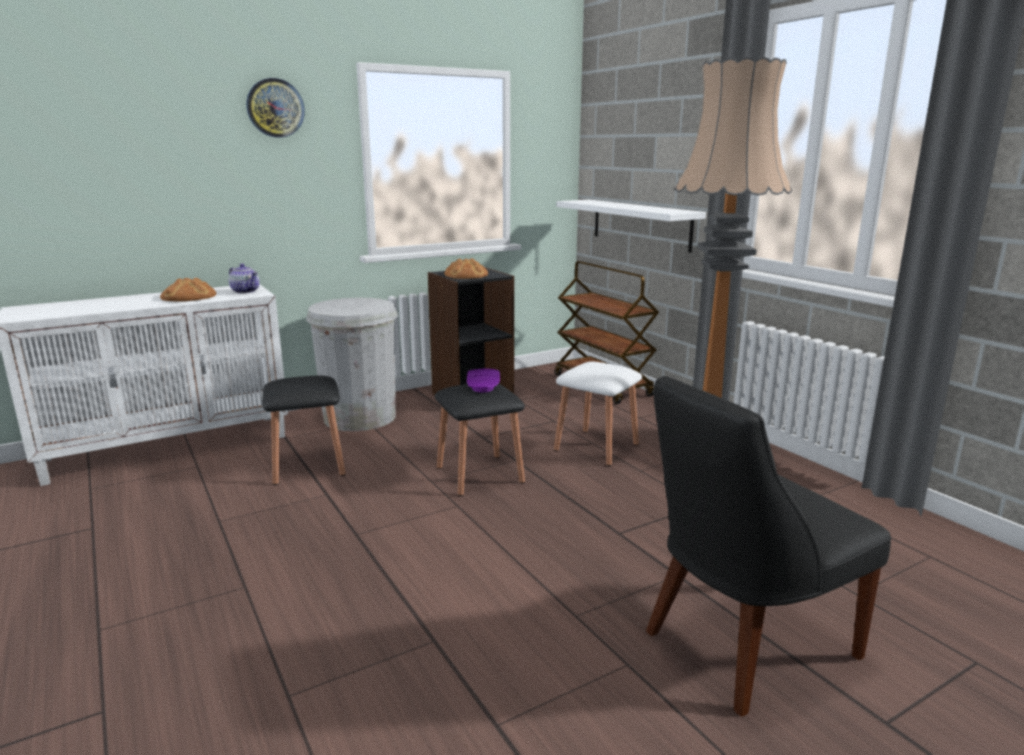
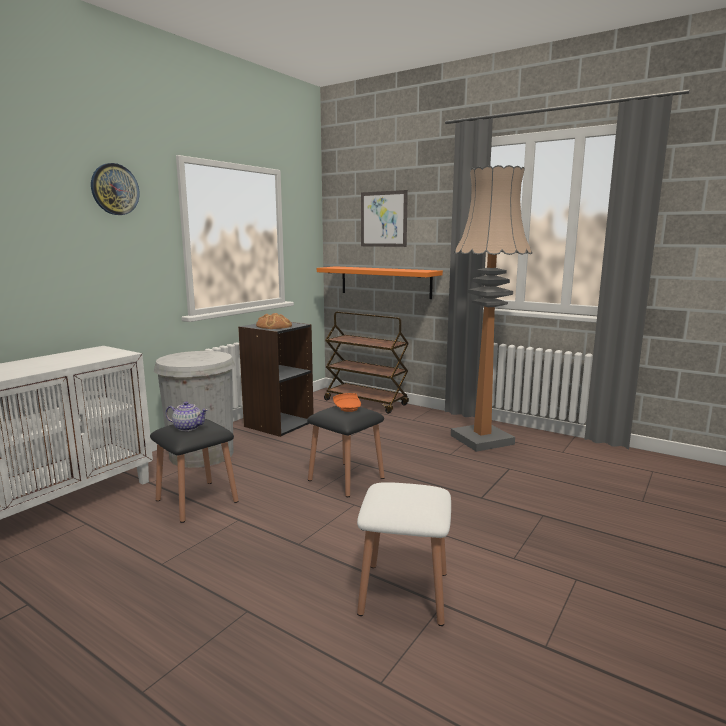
camera: 25 degrees left, 5 degrees down
(189, 296) = (56, 361): bread -> none
(245, 291) = (106, 352): teapot -> teapot (188, 427)
(483, 388) = (348, 408): purple plate -> orange plate
(596, 447) = (406, 444): white stool -> white stool (404, 592)
(640, 224) = (385, 282): white shelf -> orange shelf
(643, 135) = (383, 219): none -> picture
(742, 646) = (622, 548): black chair -> none

